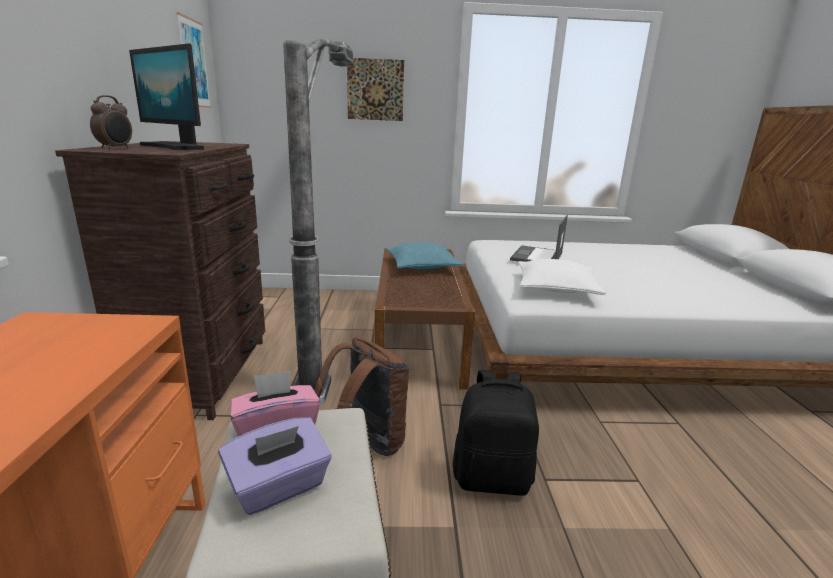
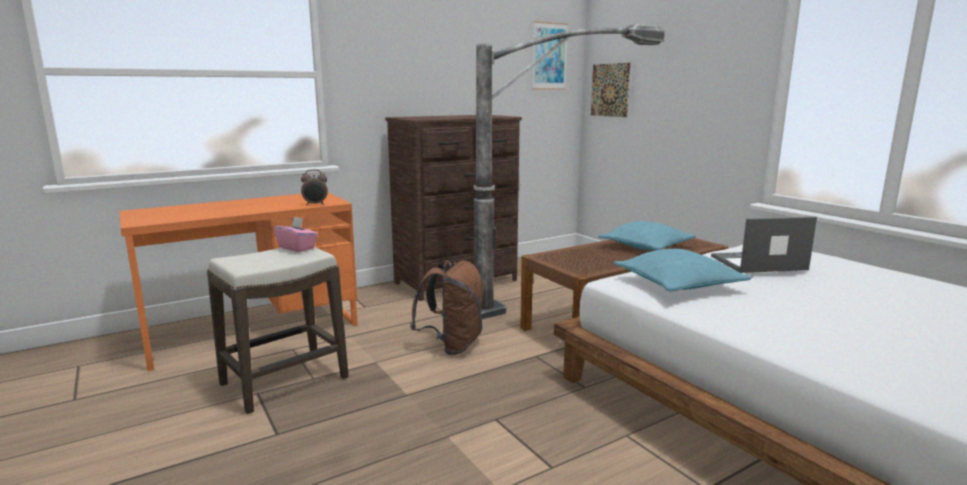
camera: 60 degrees right, 5 degrees down
(116, 148) = (413, 117): alarm clock -> alarm clock (315, 204)
(174, 147) = (449, 117): monitor -> none
(279, 487) = (261, 256): purple tissue box -> none
(375, 90) = (695, 64): picture -> picture (610, 90)
(492, 477) = (471, 397): black backpack -> none
(556, 288) = (678, 284): white pillow -> turquoise pillow

